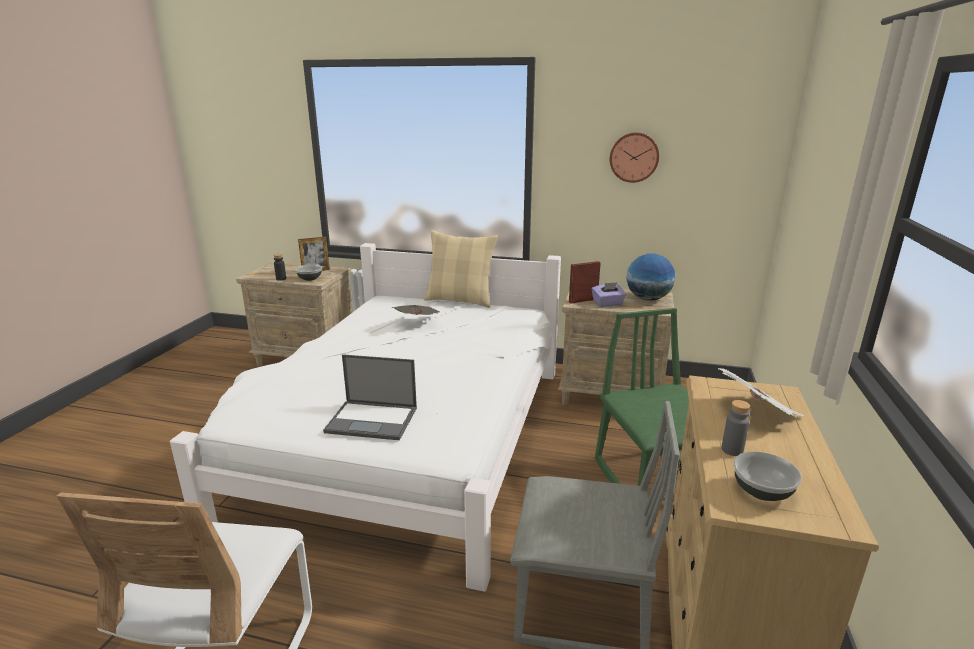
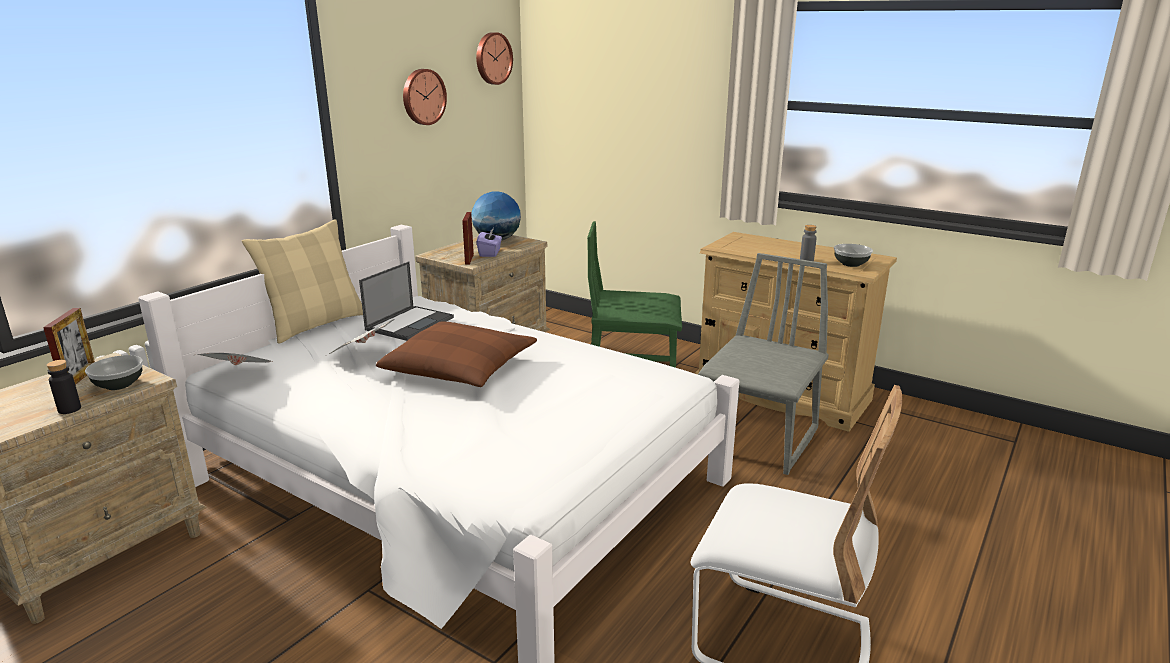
camera: 70 degrees left, 0 degrees up
(373, 420) = (602, 404): laptop -> laptop (410, 323)
(415, 355) = (460, 368): none -> brown pillow
(742, 128) = (492, 58): none -> wall clock
(757, 413) = (764, 246): newspaper -> newspaper (241, 376)

